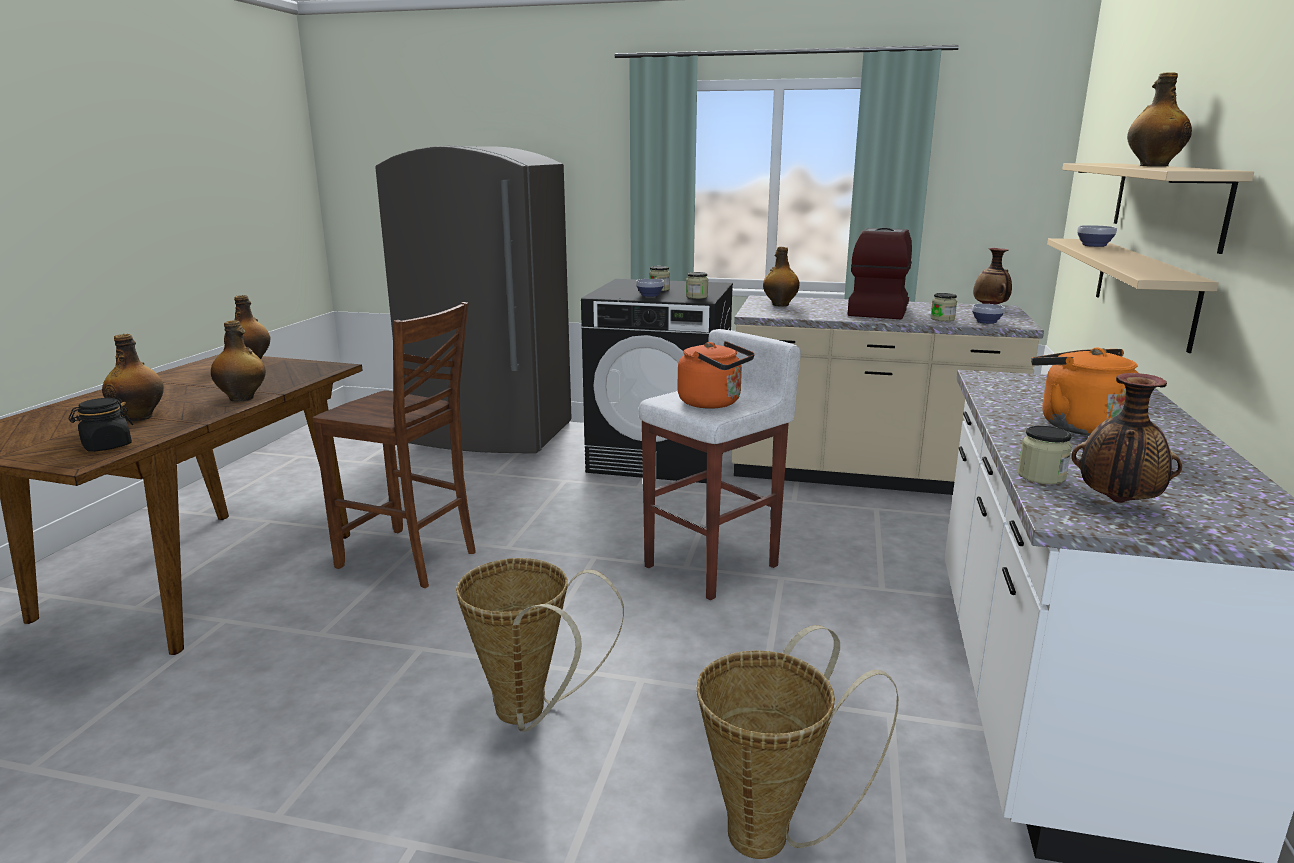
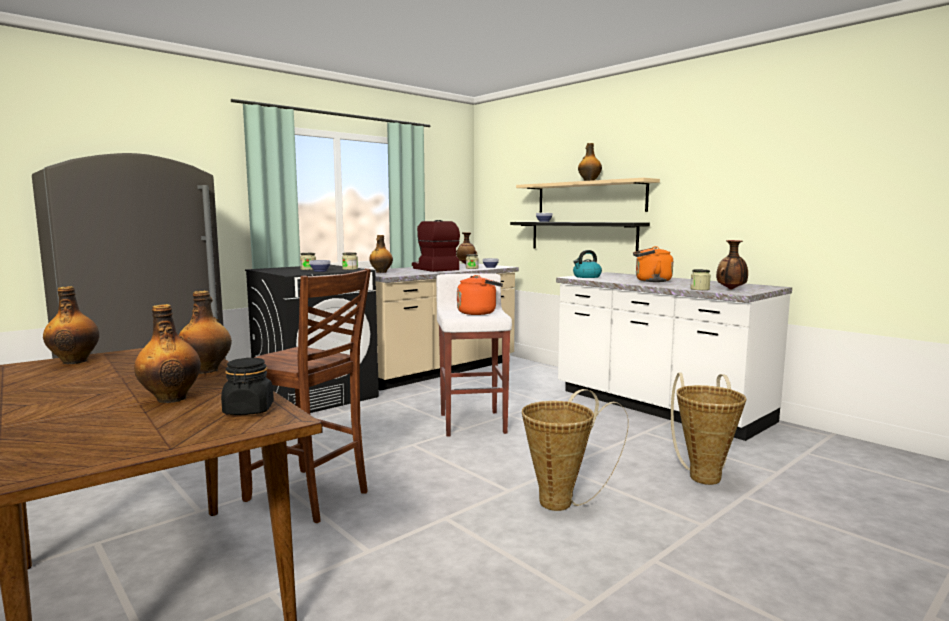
camera: 55 degrees left, 10 degrees down
(410, 560) = (309, 496): brown chair -> brown chair turned 60 degrees clockwise
(1015, 382) = (586, 277): none -> kettle
(1143, 289) = (582, 236): beige shelf -> black shelf

